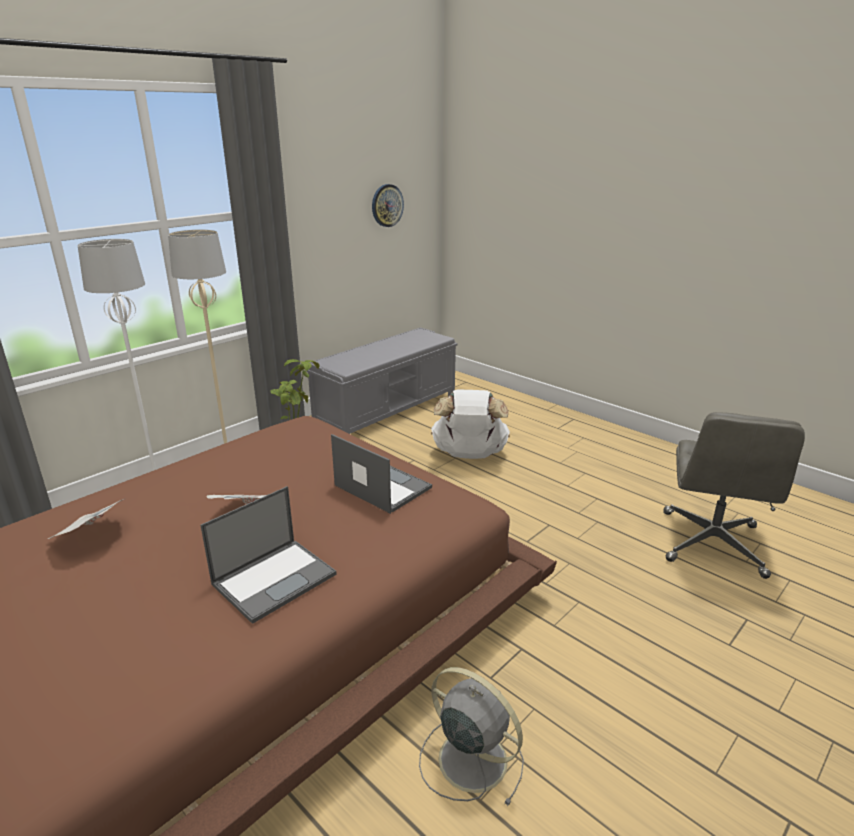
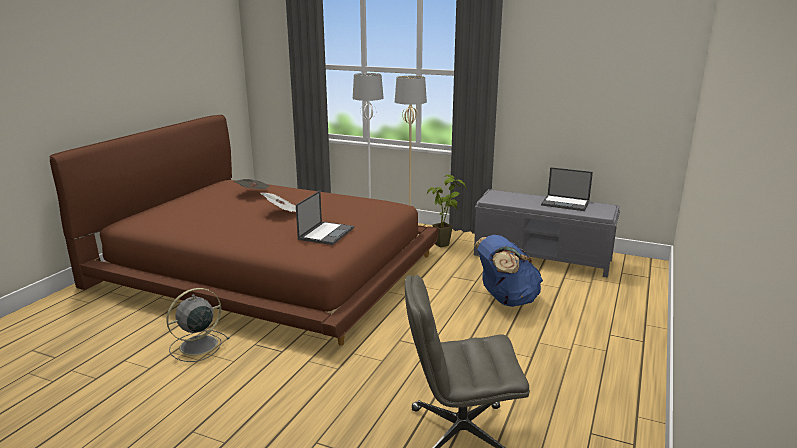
camera: 70 degrees right, 5 degrees down
(275, 578) = (231, 228): laptop -> laptop (566, 203)
(387, 205) = (615, 87): wall clock -> none
(469, 455) = (506, 300): white backpack -> blue backpack
(470, 758) = (197, 346): grey fan -> grey fan turned 150 degrees counterclockwise

